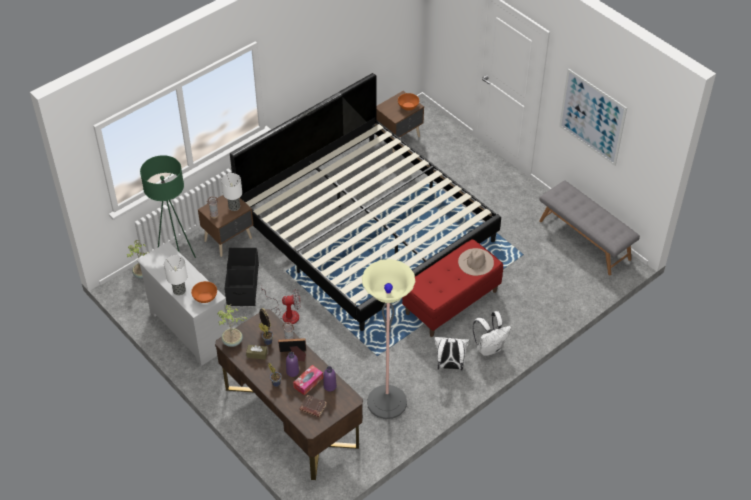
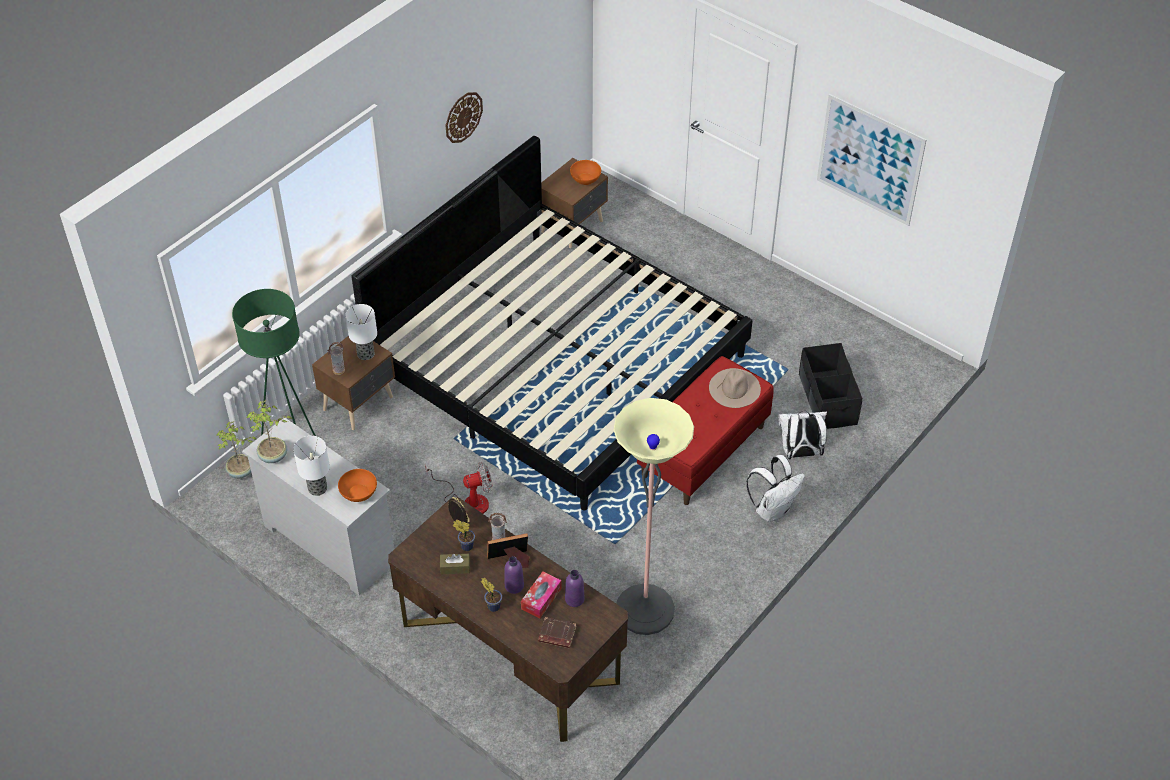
camera: 10 degrees left, 0 degrees up
(232, 342) = (414, 554): potted plant -> potted plant (273, 457)
(242, 286) = (394, 468): black storage box -> black storage box (827, 399)
(321, 55) = (463, 117): none -> wall clock
(449, 366) = (722, 543): white backpack -> white backpack (800, 453)
(585, 239) = (868, 337): grey bench -> none

